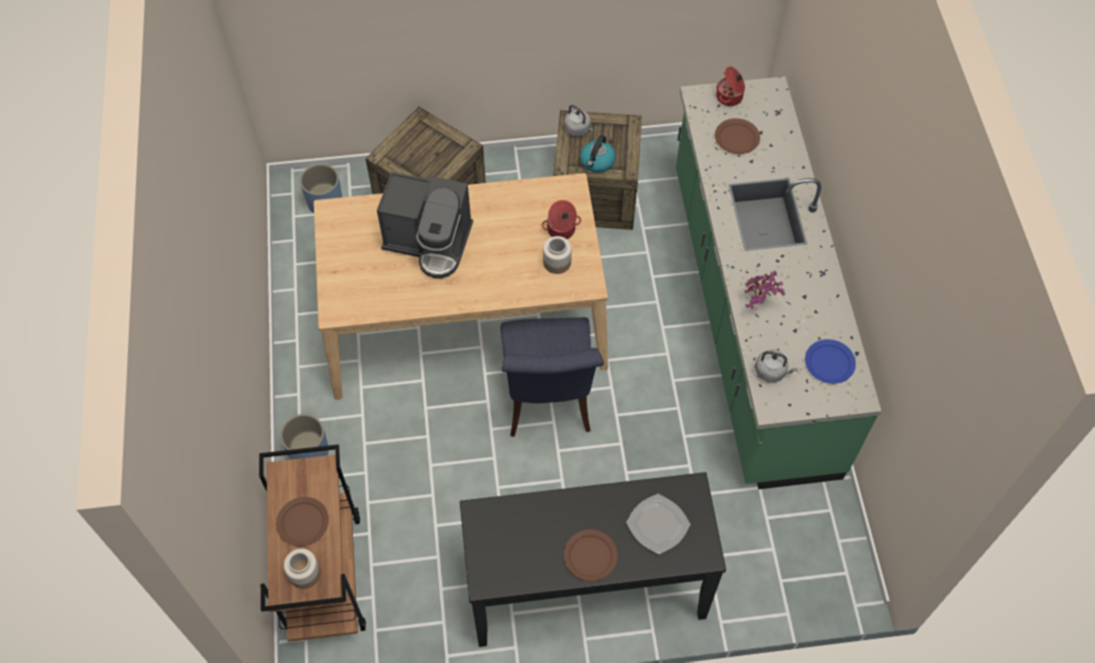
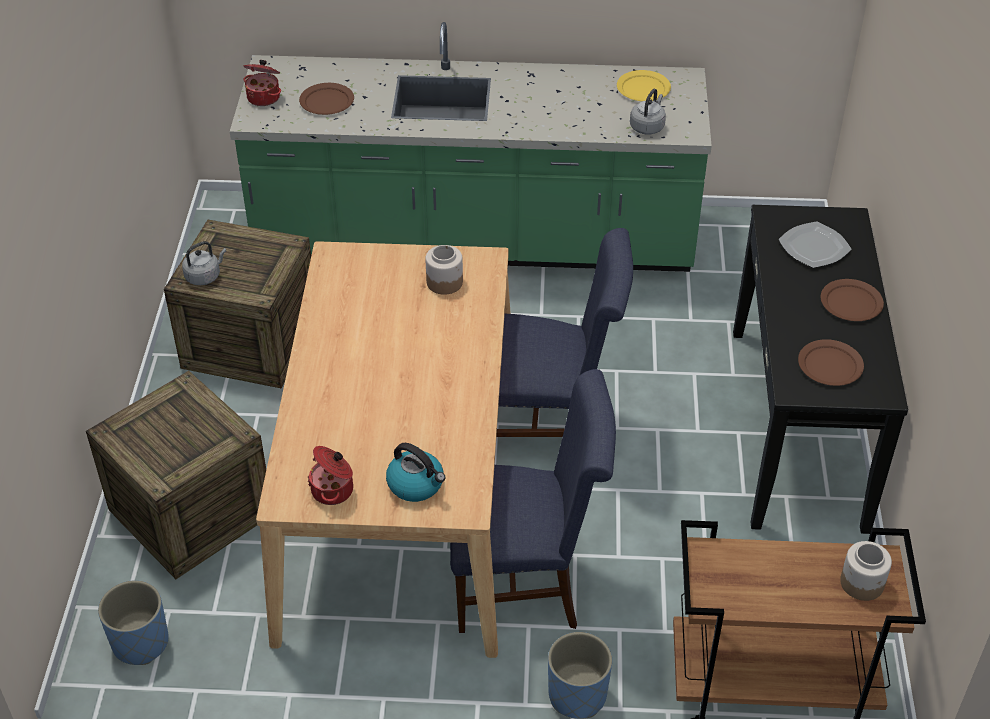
camera: 80 degrees left, 15 degrees down
(302, 522) = (786, 581): brown plate -> brown plate (830, 365)
(399, 408) = (526, 582): none -> blue chair
(429, 242) = (375, 397): coffee machine -> none
(561, 230) = (397, 273): cooking pot -> cooking pot (333, 490)
(597, 162) = (265, 266): kettle -> kettle (416, 484)
(759, 304) = (560, 121): potted plant -> none
(829, 363) = (643, 89): blue plate -> yellow plate

